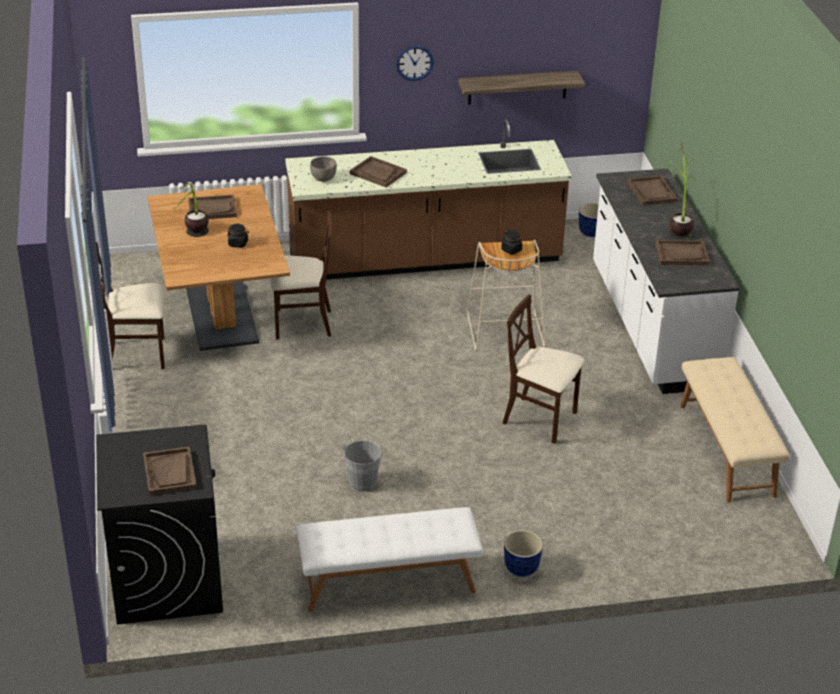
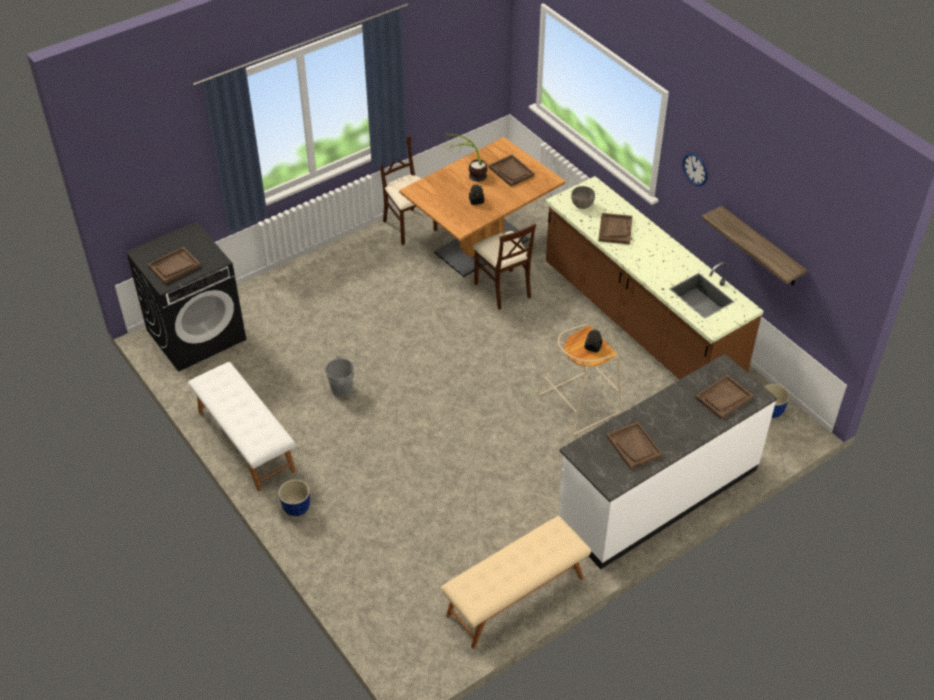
camera: 65 degrees right, 10 degrees up
(540, 419) = (478, 463): beige chair -> none
(678, 226) = (679, 432): potted plant -> none

